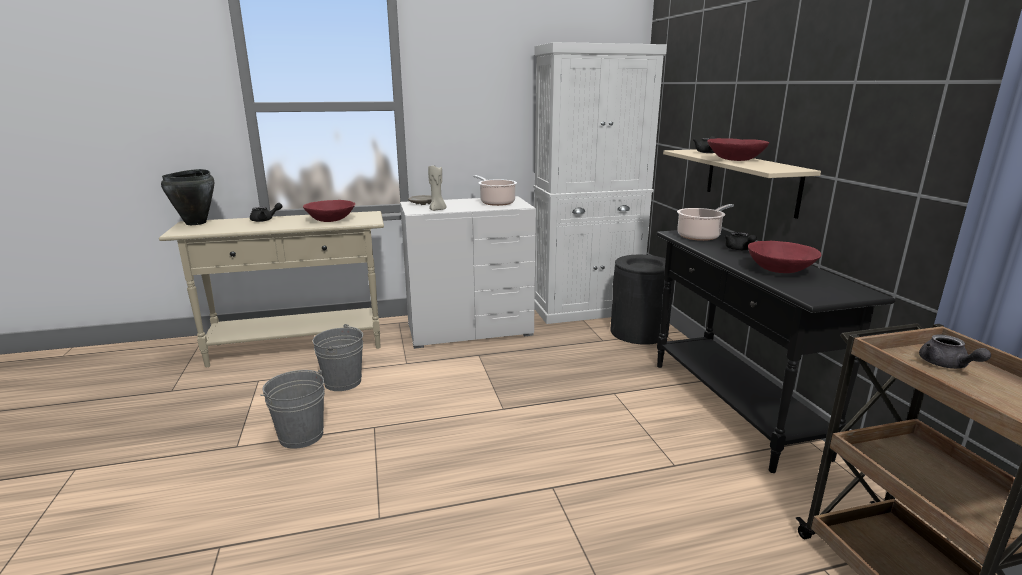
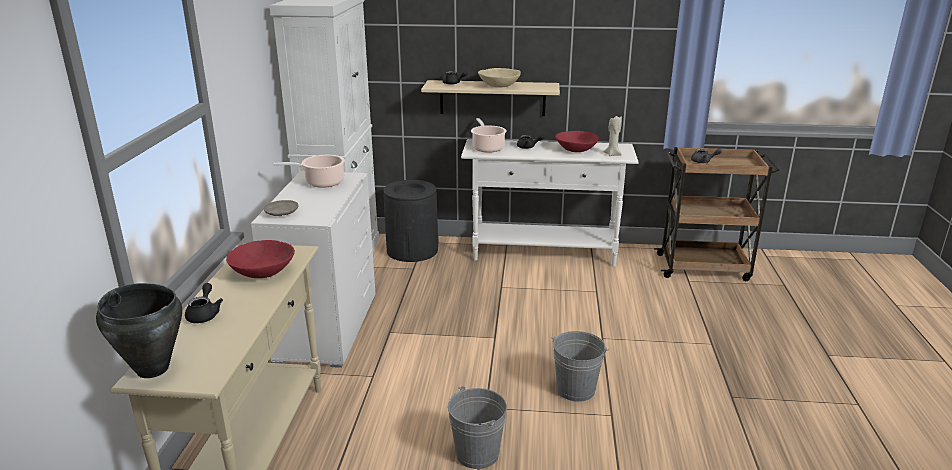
camera: 70 degrees left, 5 degrees up
(343, 382) = (384, 421): grey bucket -> grey bucket (576, 389)
(437, 210) = (324, 209): beige candle -> beige candle (612, 154)
(733, 407) = (544, 253): black console table -> white console table
(735, 160) = (499, 86): red bowl -> beige bowl

